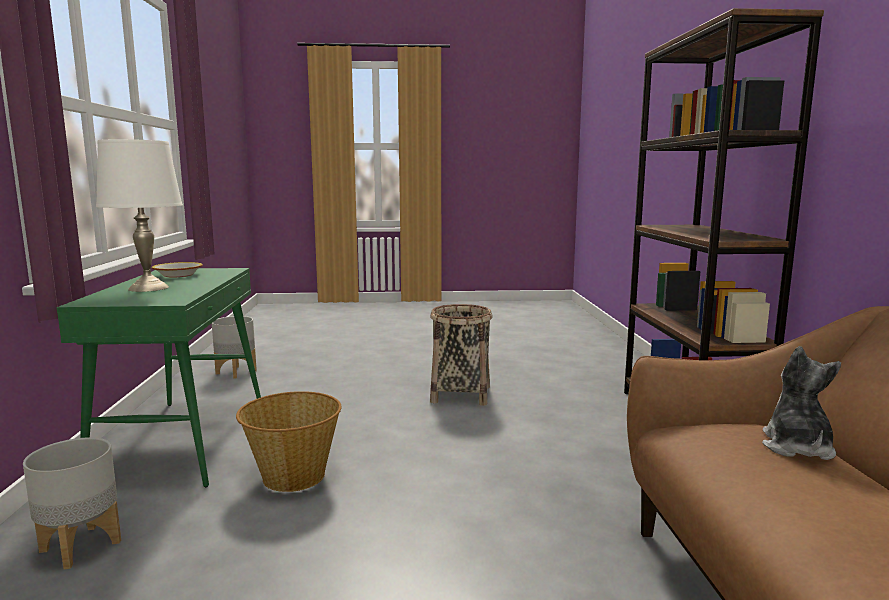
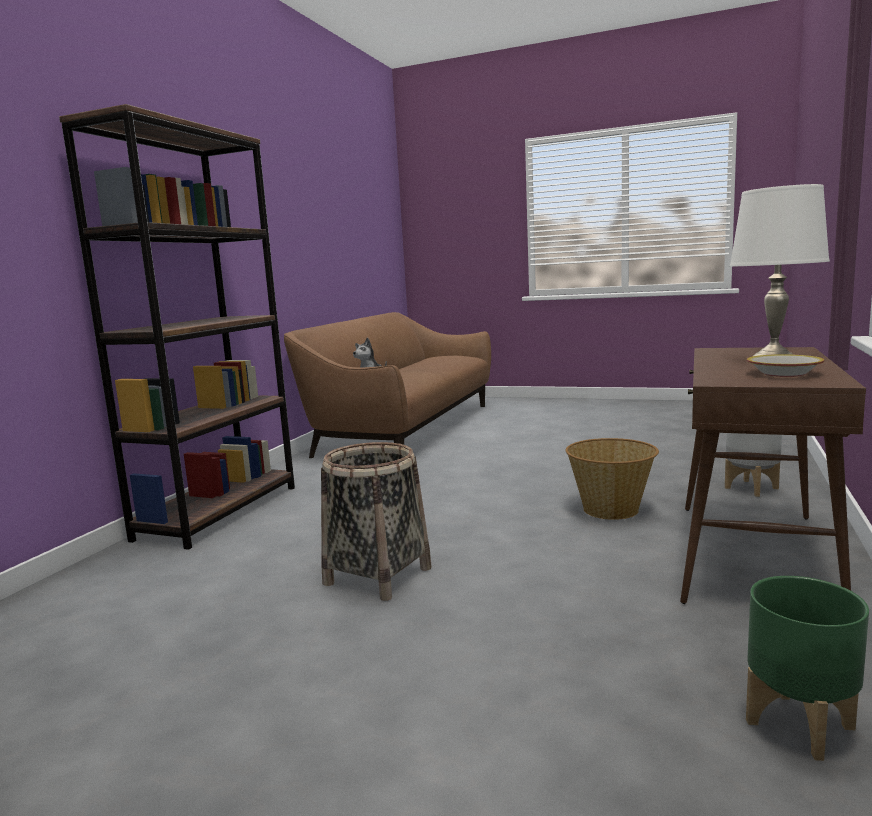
camera: 155 degrees left, 0 degrees up
(184, 439) = (753, 556): green console table -> brown console table
(235, 372) = (801, 725): grey planter -> green planter

